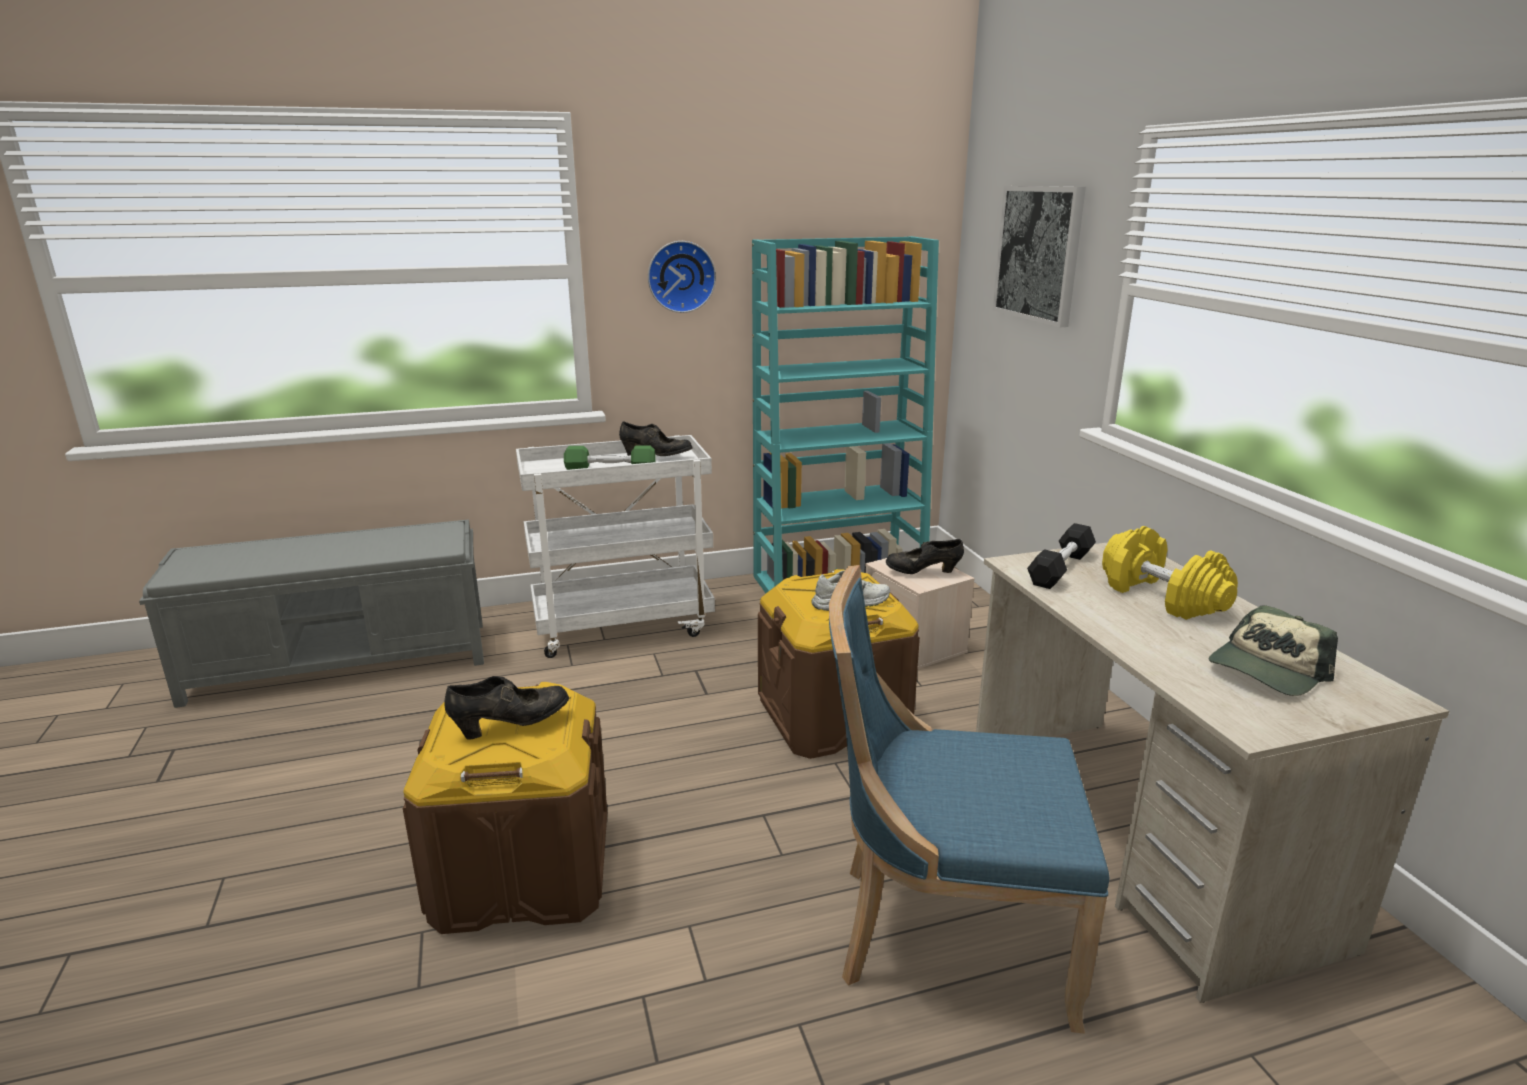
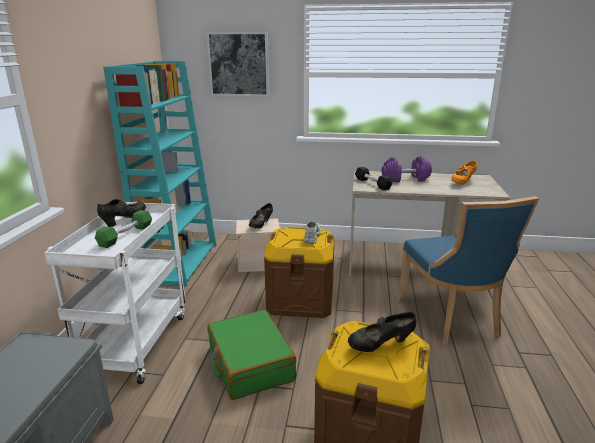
camera: 65 degrees left, 0 degrees up
(511, 725) = (380, 345): black shoe -> black shoe turned 105 degrees counterclockwise
(628, 719) = (249, 363): none -> green suitcase
(680, 276) = (73, 96): wall clock -> none
(944, 933) = (452, 318): blue chair -> blue chair turned 45 degrees counterclockwise
(1161, 597) = (405, 179): yellow dumbbell -> purple dumbbell
(1267, 670) = (462, 182): cap -> orange shoe

